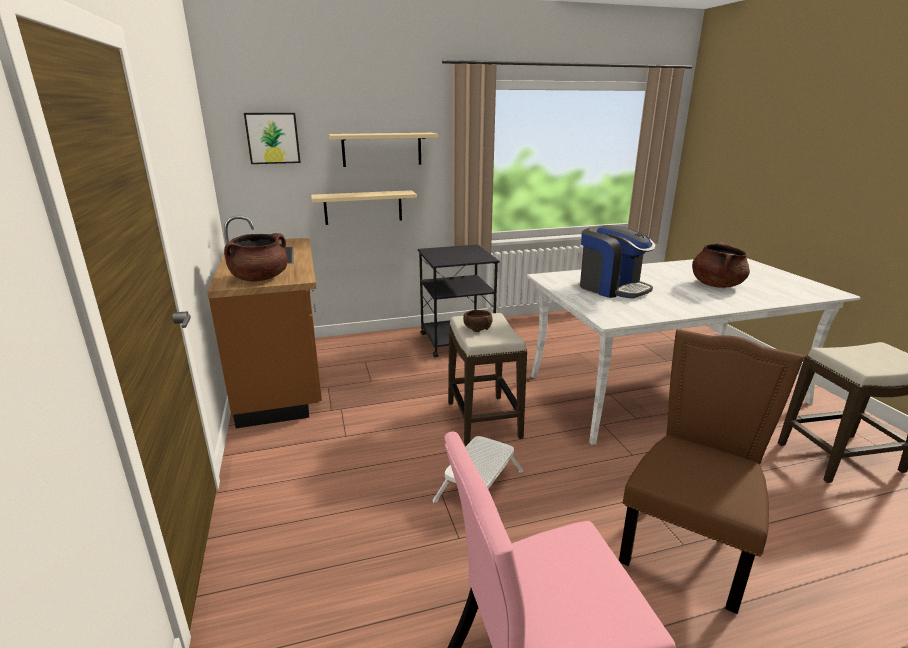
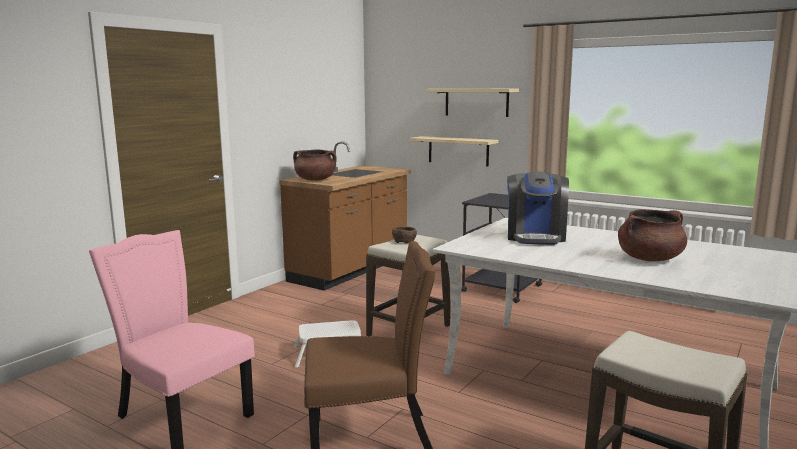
camera: 50 degrees right, 10 degrees down
(273, 138) = (401, 91): picture -> none

